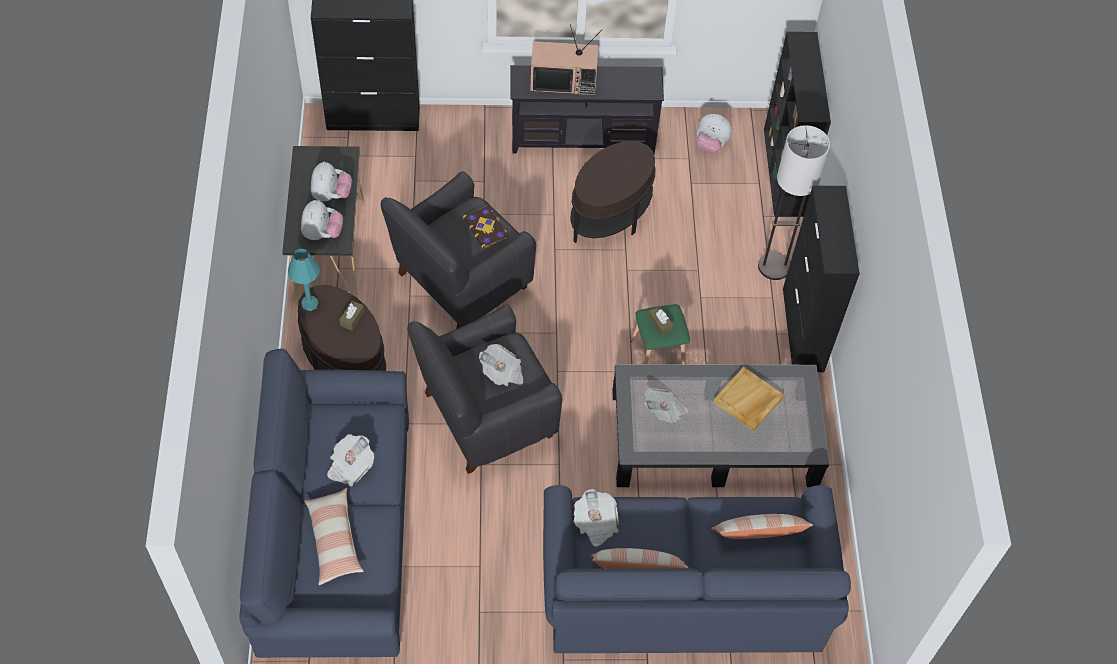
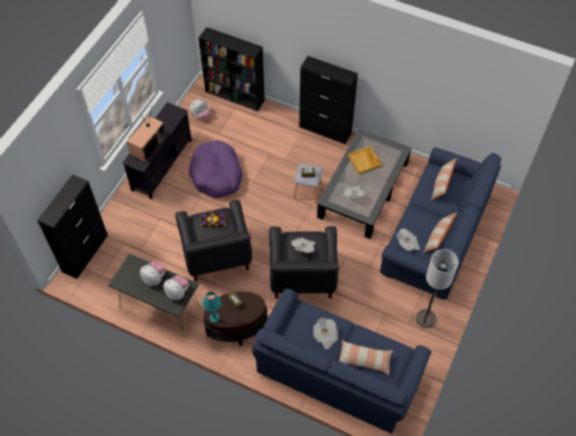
camera: 60 degrees left, 0 degrees up
(610, 216) = (216, 174): brown side table -> purple dog bed
(658, 355) = (308, 191): green stool -> grey stool
(773, 267) = (285, 124): floor lamp -> floor lamp (425, 319)

